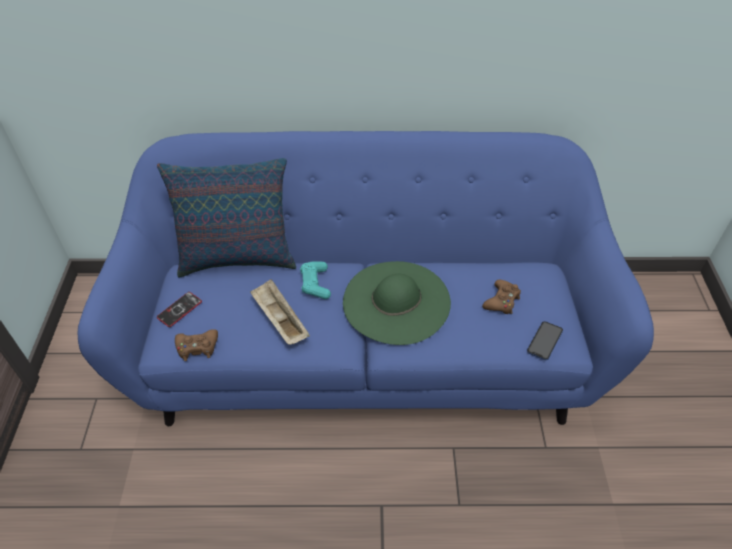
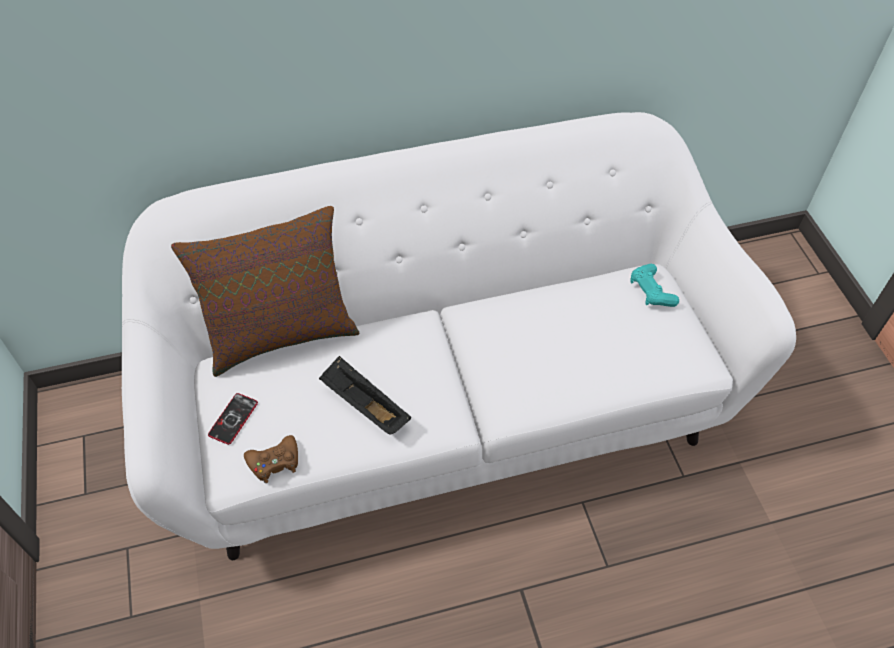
camera: 15 degrees left, 5 degrees up
(238, 260) = (282, 337): blue pillow -> brown pillow
(279, 320) = (363, 405): beige tray -> black tray
(315, 284) = (390, 349): turquoise game controller -> turquoise game controller (651, 291)
(365, 352) = (446, 411): blue sofa -> white sofa
(396, 301) = (494, 351): green hat -> none
(501, 301) = (614, 324): brown game controller -> none
(544, 341) = (675, 362): phone -> none

